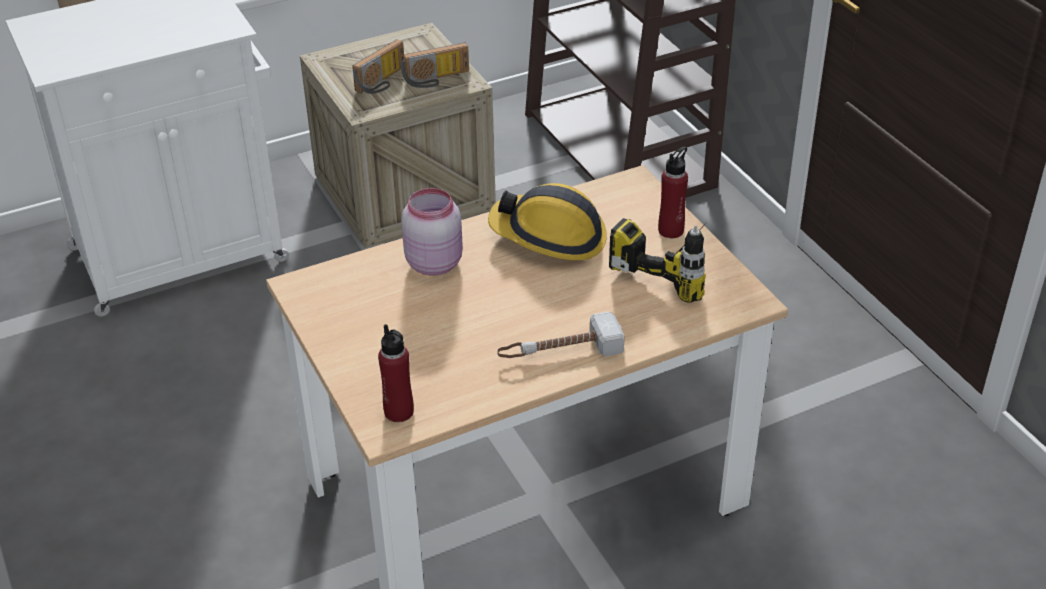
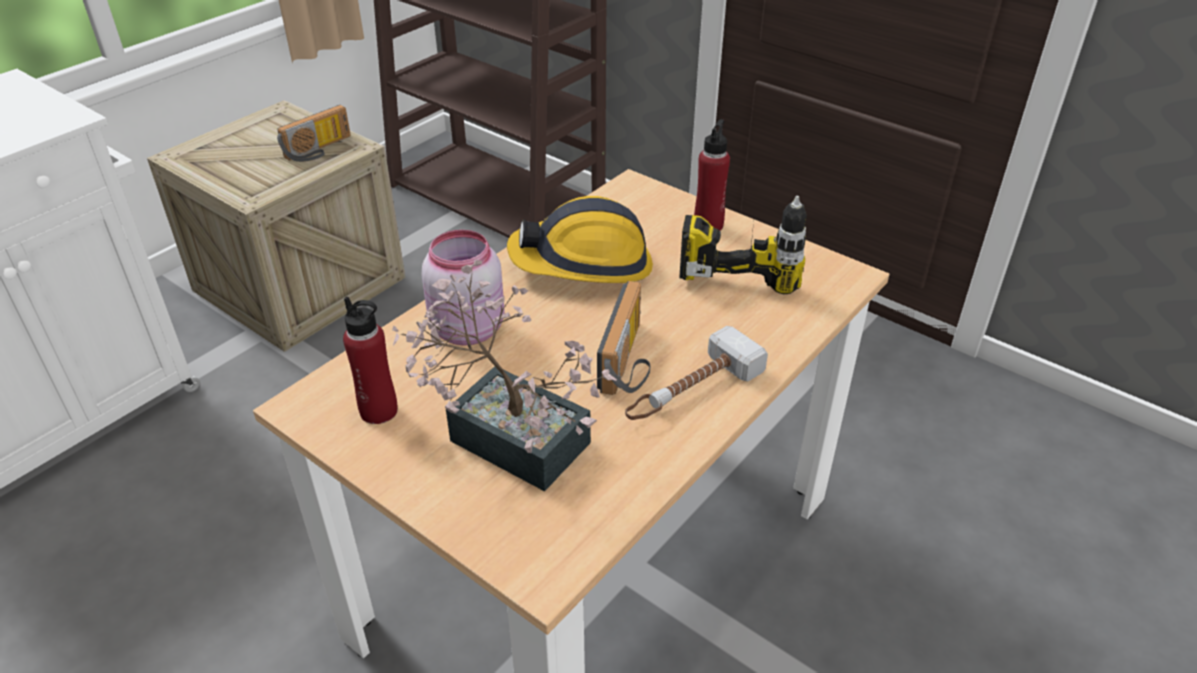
camera: 25 degrees left, 0 degrees up
(383, 82) = (260, 164): radio -> radio (630, 361)
(399, 412) = (545, 537): red bottle -> red bottle (379, 411)
(416, 342) = (508, 434): none -> potted plant

